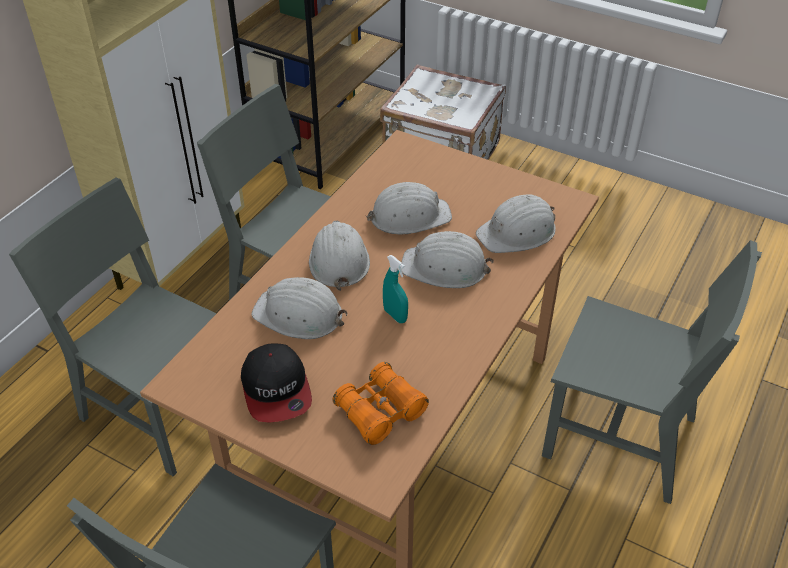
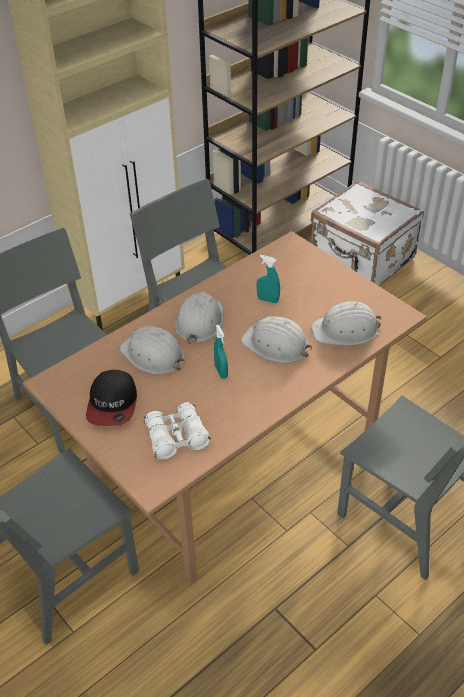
camera: 20 degrees right, 0 degrees up
(380, 411) = (177, 438): orange binoculars -> white binoculars
(409, 216) = (268, 300): white hard hat -> turquoise spray bottle

